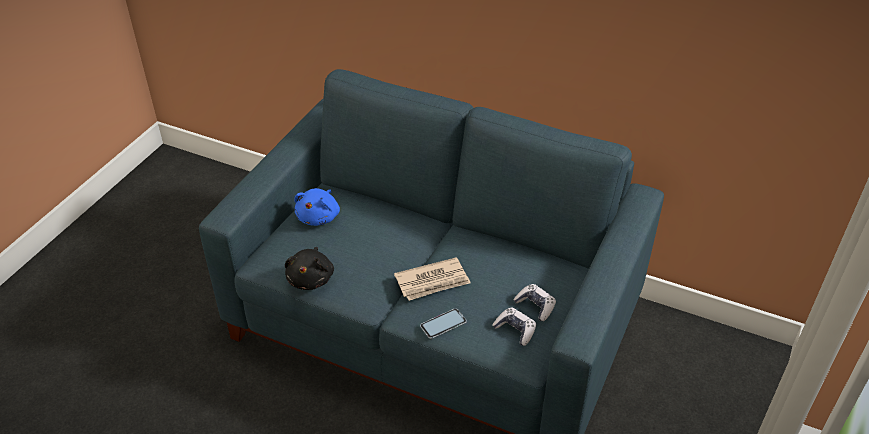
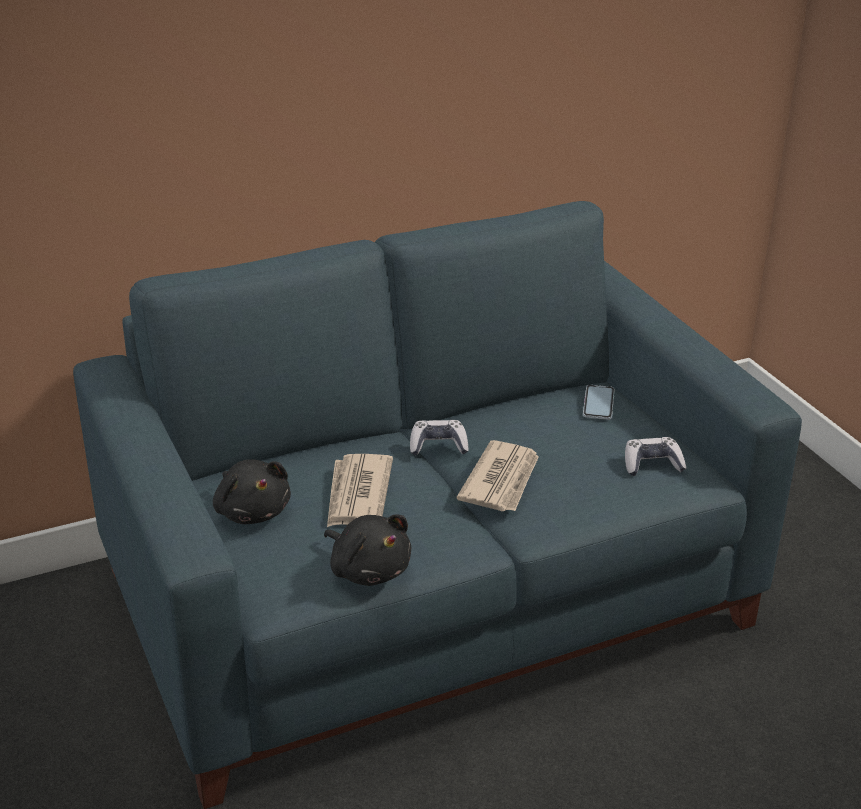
camera: 50 degrees left, 10 degrees down
(319, 217) = (252, 511): blue plush toy -> black plush toy
(363, 240) = (357, 494): none -> newspaper
(443, 324) = (583, 507): phone -> phone (598, 403)
(535, 306) = (630, 434): game controller -> game controller (438, 446)

